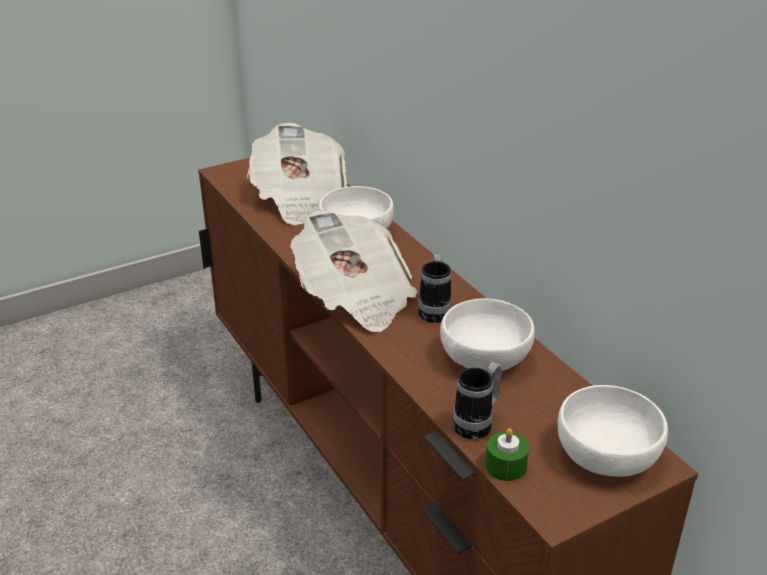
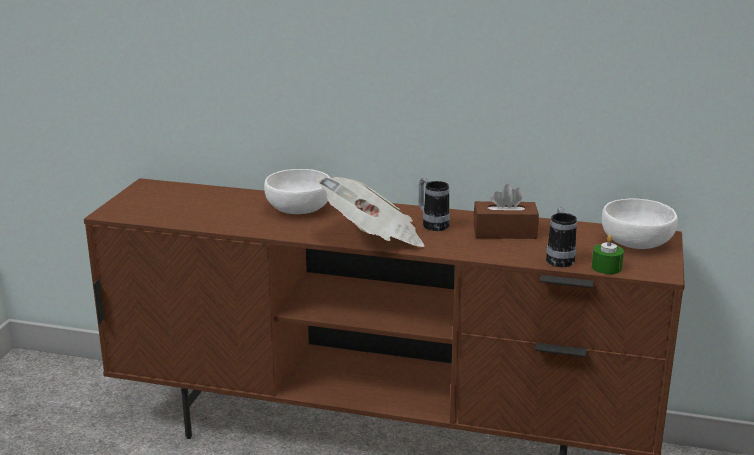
camera: 45 degrees left, 10 degrees down
(299, 199) = (214, 206): newspaper -> none
(486, 357) = (504, 232): white bowl -> brown tissue box

